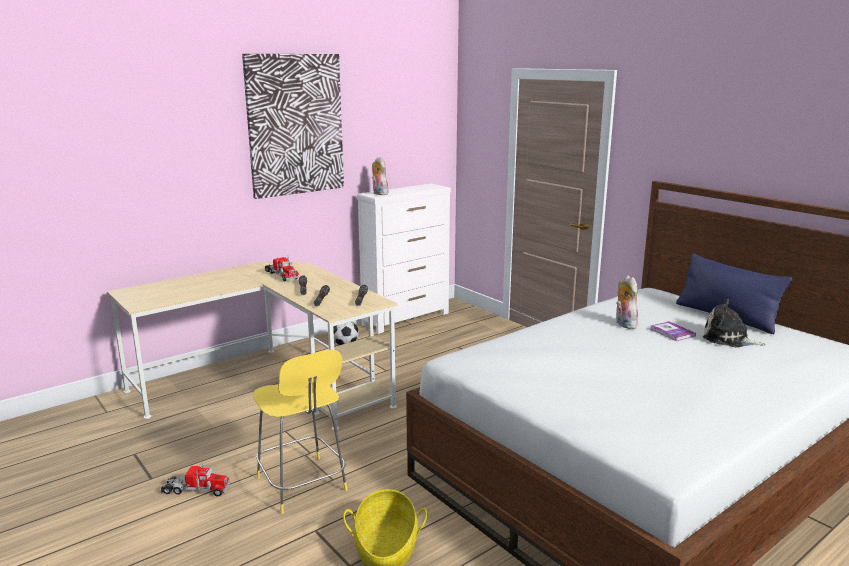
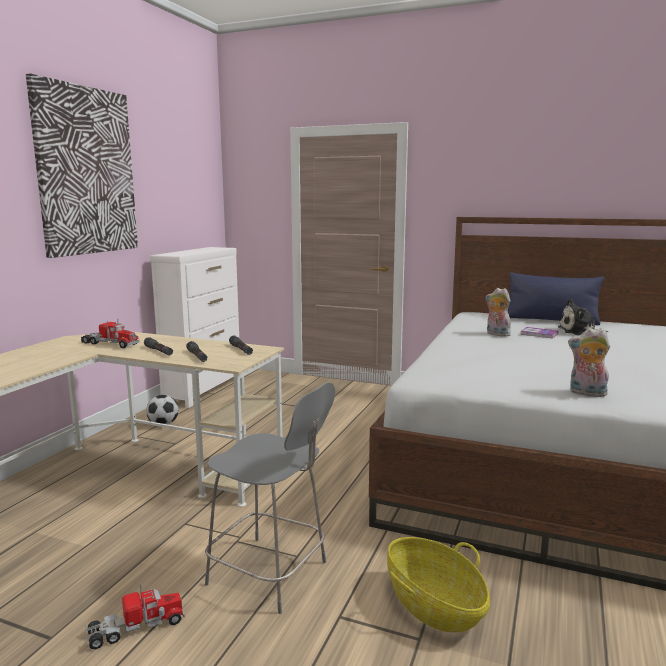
camera: 30 degrees left, 5 degrees down
(302, 486) = (271, 574): yellow stool -> grey stool
(379, 193) = (175, 254): plush toy -> plush toy (586, 393)

